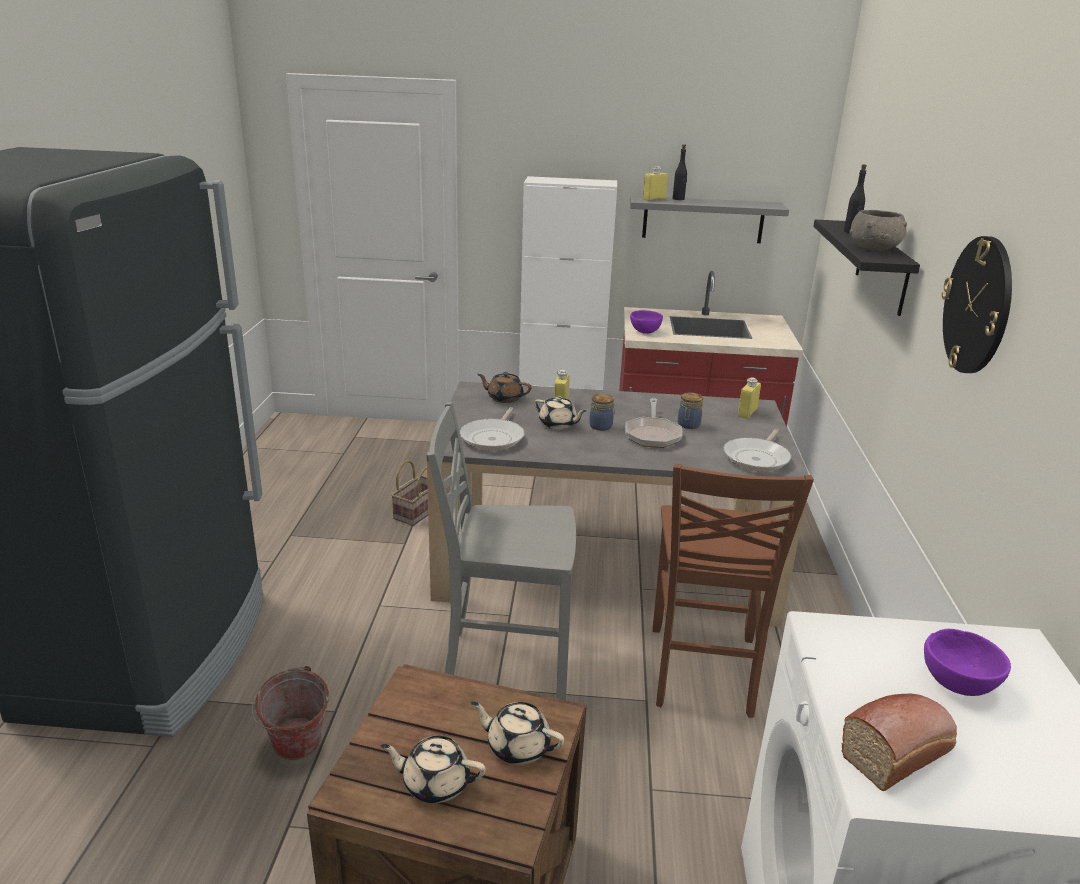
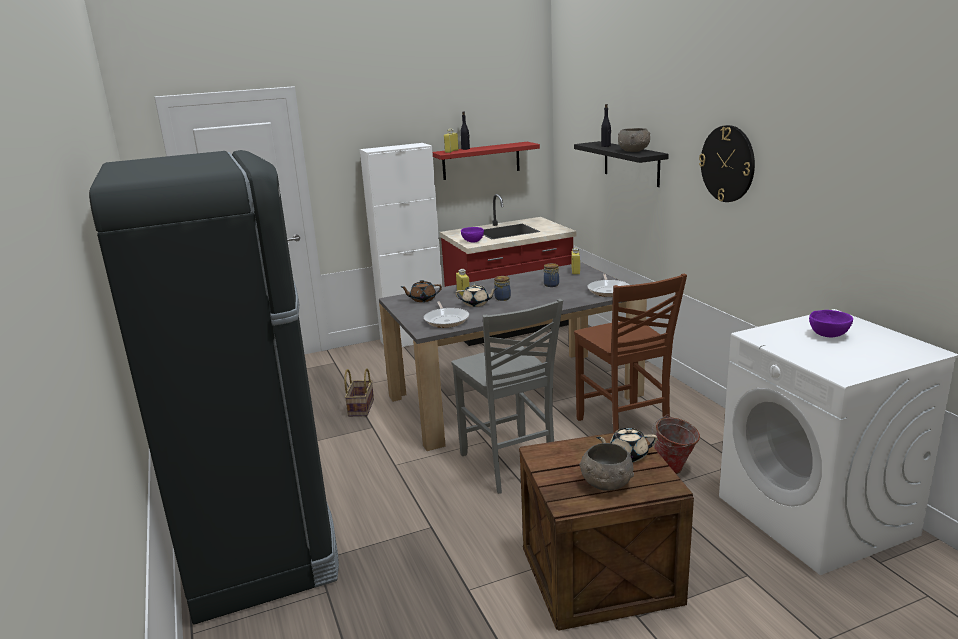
camera: 25 degrees left, 5 degrees down
(296, 752) = (430, 555): bucket -> bucket (673, 470)
(435, 783) = (606, 484): beige teapot -> grey bowl
(504, 663) = (509, 465): grey chair -> grey chair turned 90 degrees counterclockwise
(652, 434) = (538, 294): frying pan -> none
(703, 219) = (481, 161): grey shelf -> red shelf
(898, 752) = (836, 363): bread -> none

